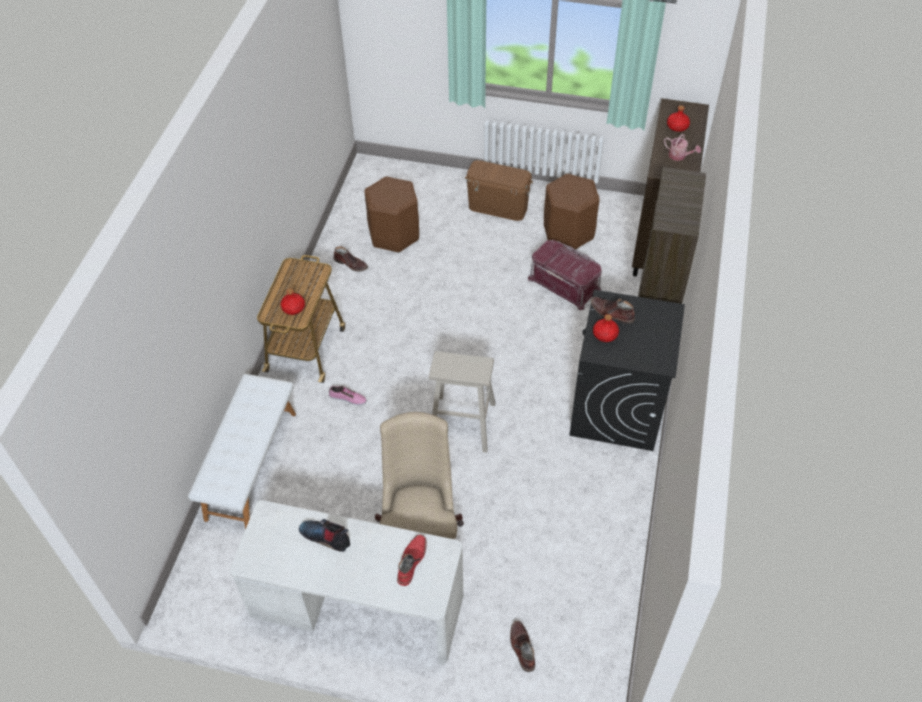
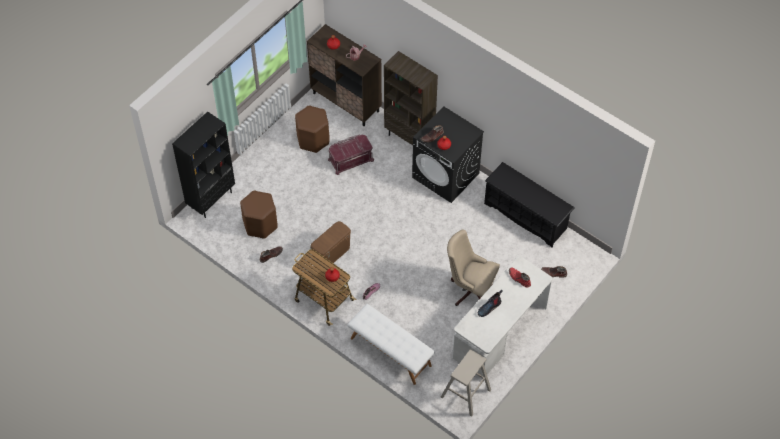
camera: 65 degrees left, 5 degrees up
(404, 174) = (211, 199): none -> black bookcase
(462, 423) = (417, 246): beige stool -> beige stool (465, 393)
(498, 207) = (271, 164): brown storage box -> brown storage box (331, 254)
(614, 554) = (526, 216): none -> black shoe rack

